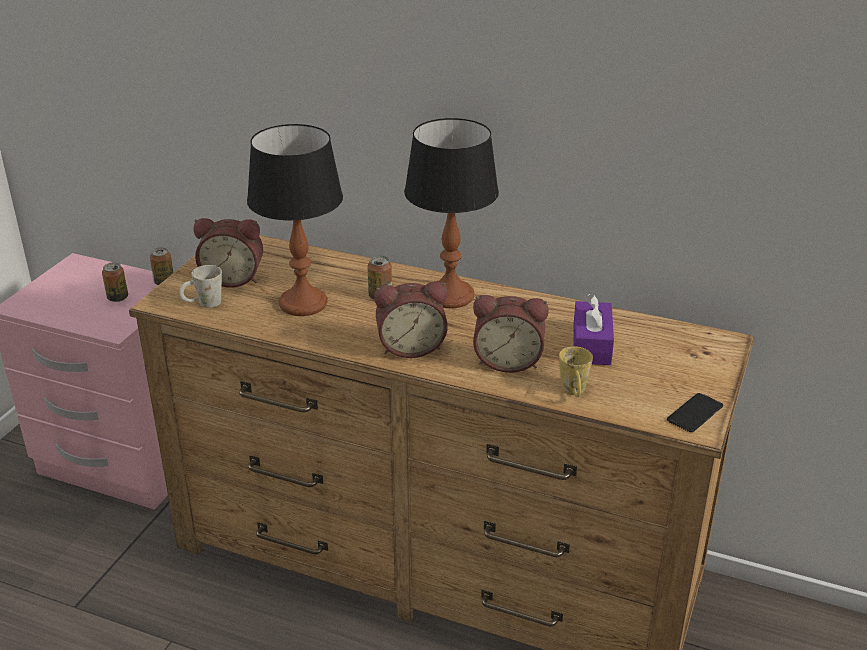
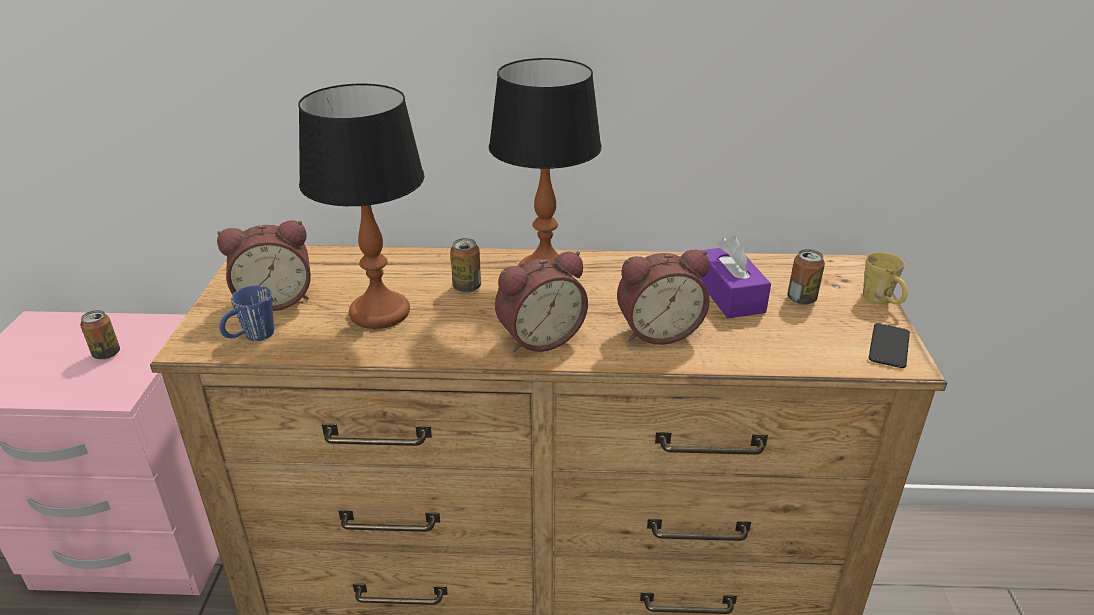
camera: 20 degrees left, 0 degrees up
(164, 282) = (161, 324): can -> can (801, 299)
(203, 304) = (251, 337): white mug -> blue mug
(574, 393) = (753, 351): yellow mug -> yellow mug (882, 302)

